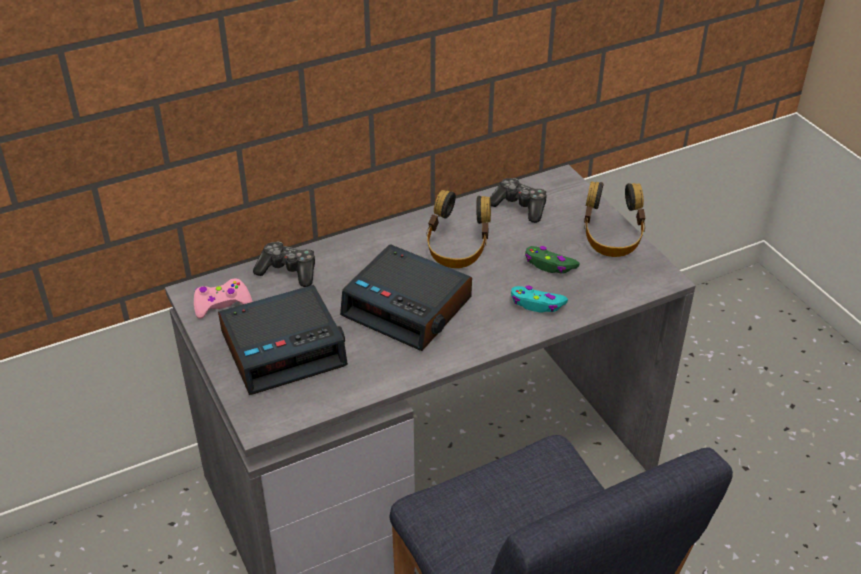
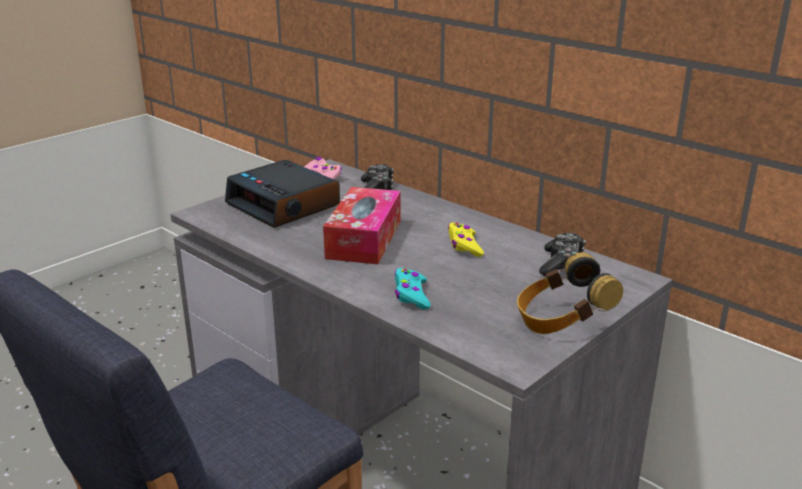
camera: 70 degrees right, 15 degrees down
(408, 307) = (364, 239): alarm clock -> tissue box
(458, 249) = (464, 246): headphones -> yellow game controller
(549, 265) = (479, 293): green game controller -> none

